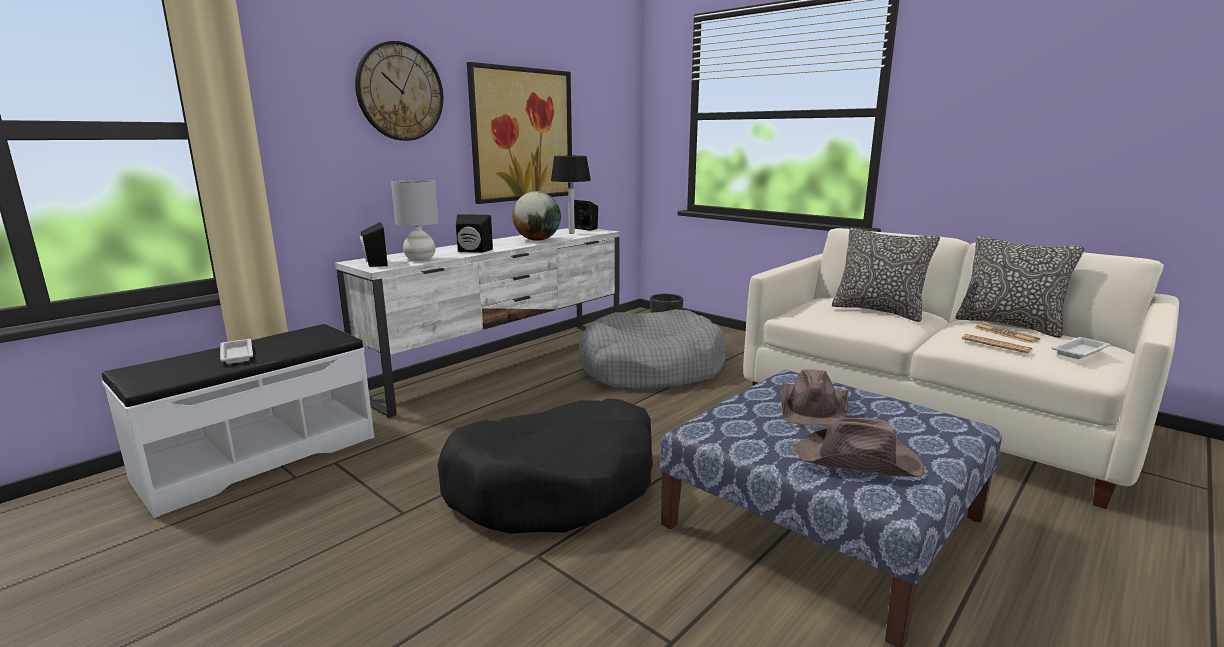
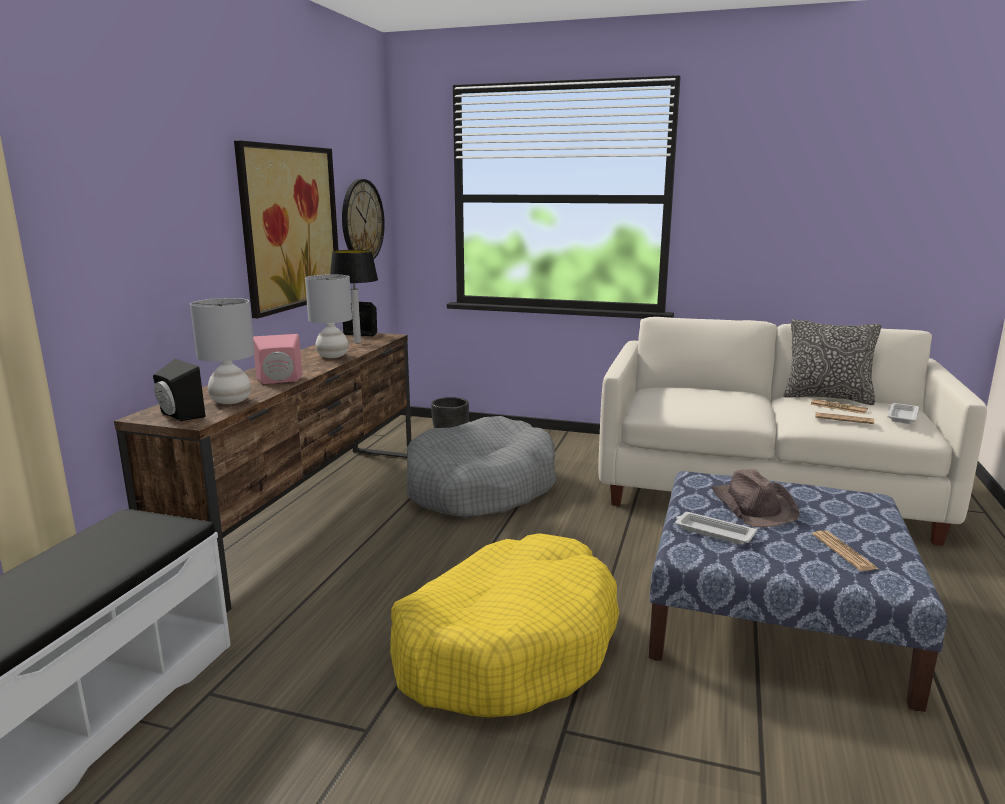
camera: 25 degrees left, 0 degrees up
(237, 354) = (56, 579): white tray -> white tray (713, 532)
(400, 92) = (168, 182): wall clock -> wall clock (362, 221)
(472, 251) = (280, 381): black speaker -> pink speaker
(504, 363) = (307, 512): white tv stand -> brown tv stand
(537, 240) = (333, 356): globe -> grey table lamp
(555, 485) = (506, 646): black dog bed -> yellow dog bed
(858, 460) = (843, 551): brown hat -> newspaper
(878, 311) = (721, 398): pillow -> none

